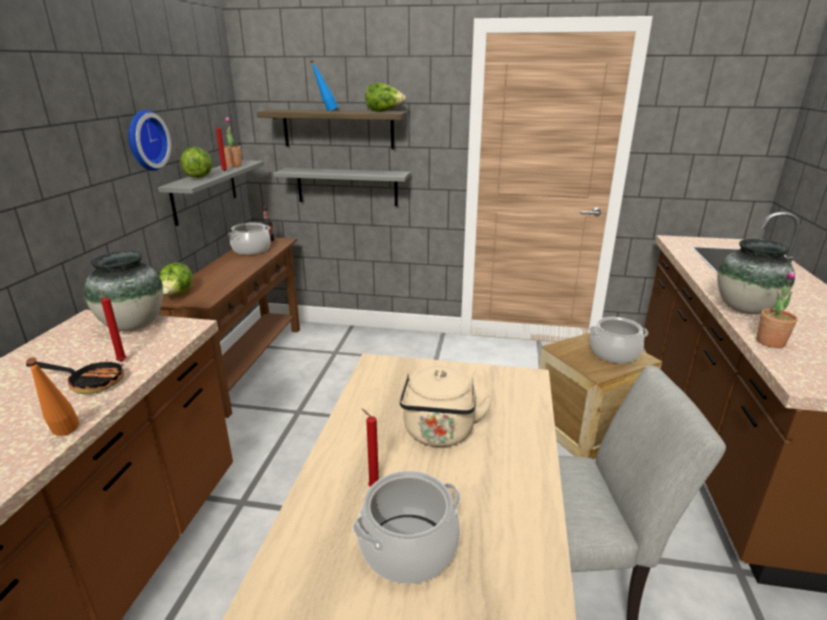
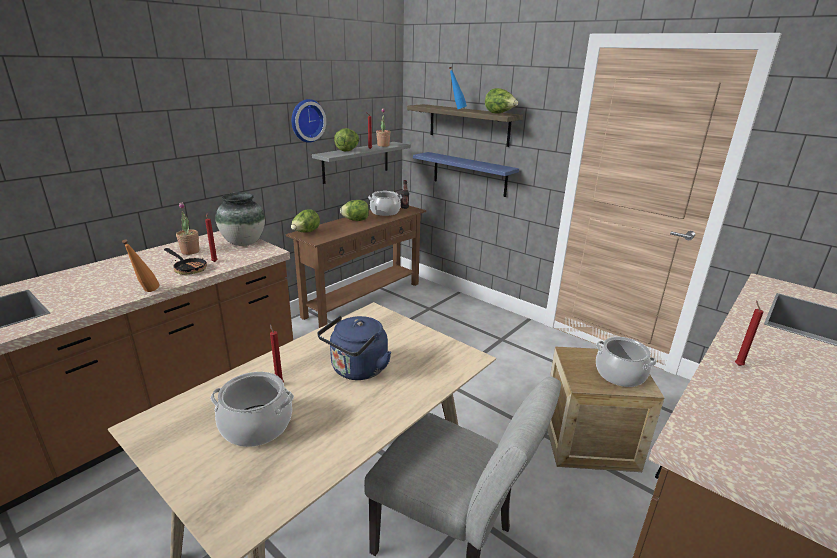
camera: 30 degrees right, 0 degrees up
(226, 266) = (356, 220): none -> lettuce
(347, 186) = (469, 174): grey shelf -> blue shelf
(439, 434) = (357, 370): beige kettle -> blue kettle
(744, 309) = (737, 365): vase -> red candle
(770, 342) = (714, 401): potted plant -> potted plant (190, 251)

